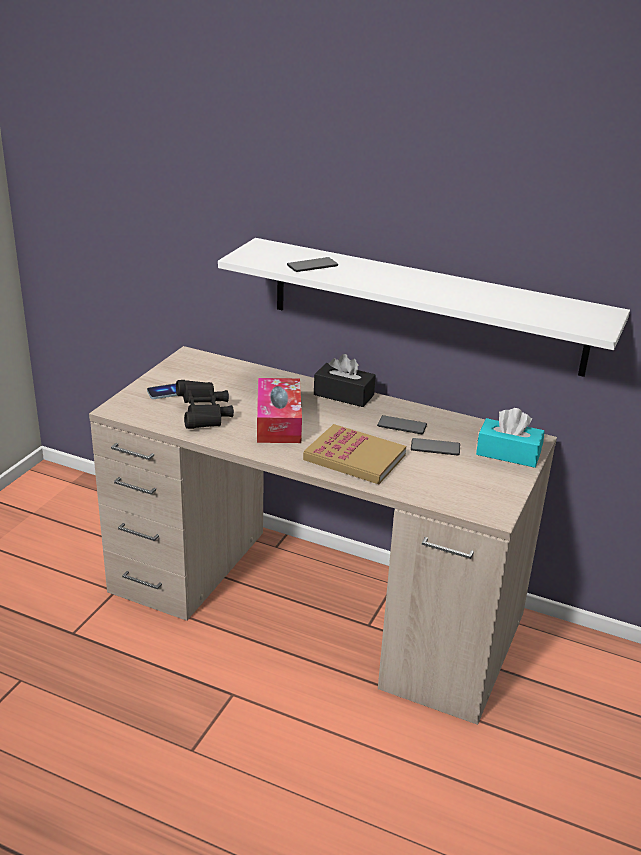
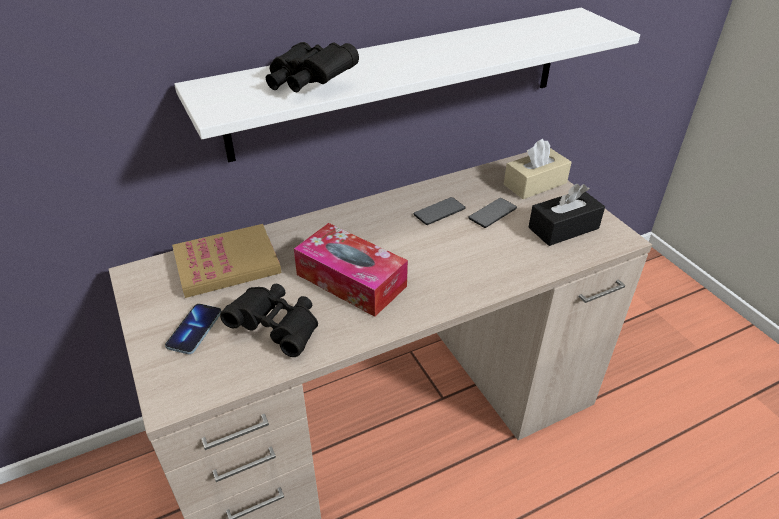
camera: 50 degrees left, 10 degrees up
(312, 266) = (308, 84): phone -> black binoculars
(343, 395) = (350, 215): black tissue box -> black tissue box (563, 228)
(354, 458) = (466, 266): book -> book (227, 264)
(508, 453) = (535, 184): turquoise tissue box -> beige tissue box

